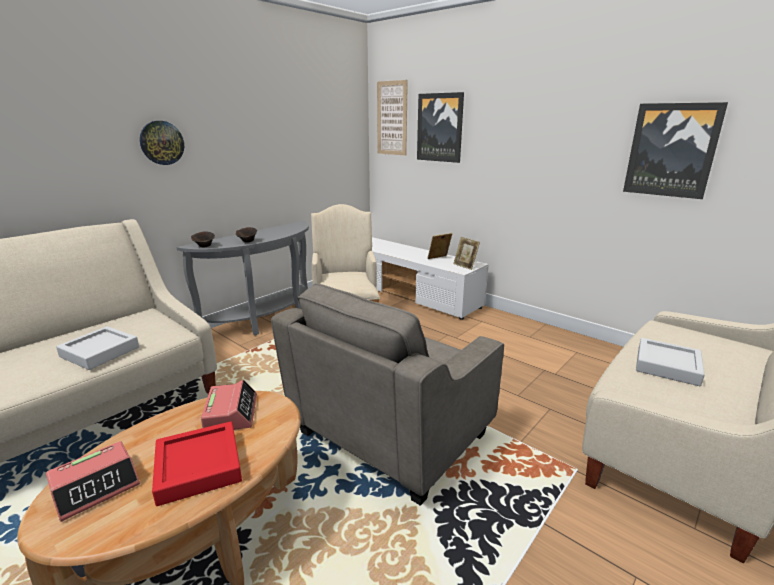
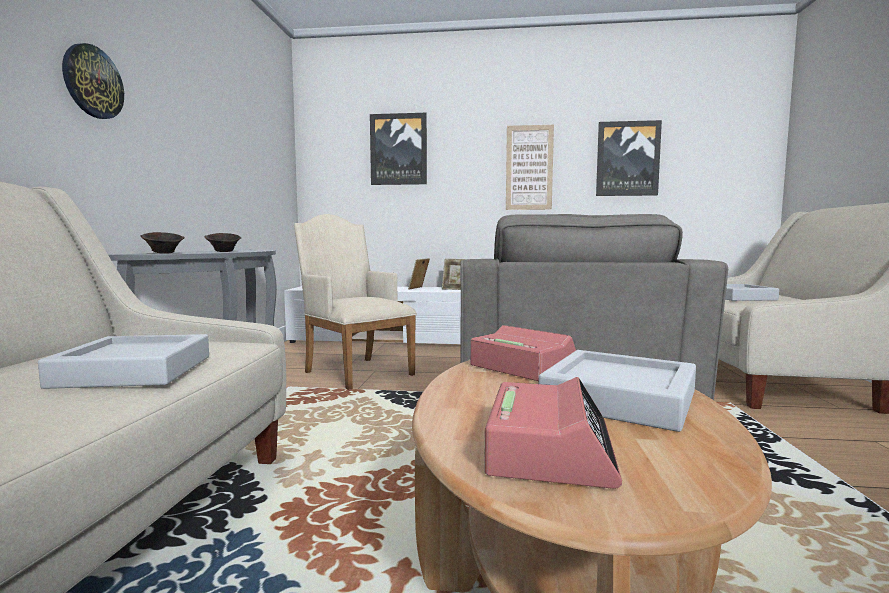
camera: 35 degrees left, 15 degrees down
(199, 467) = (619, 399): red tray -> grey tray
(392, 118) = (332, 141): picture -> picture (529, 168)

